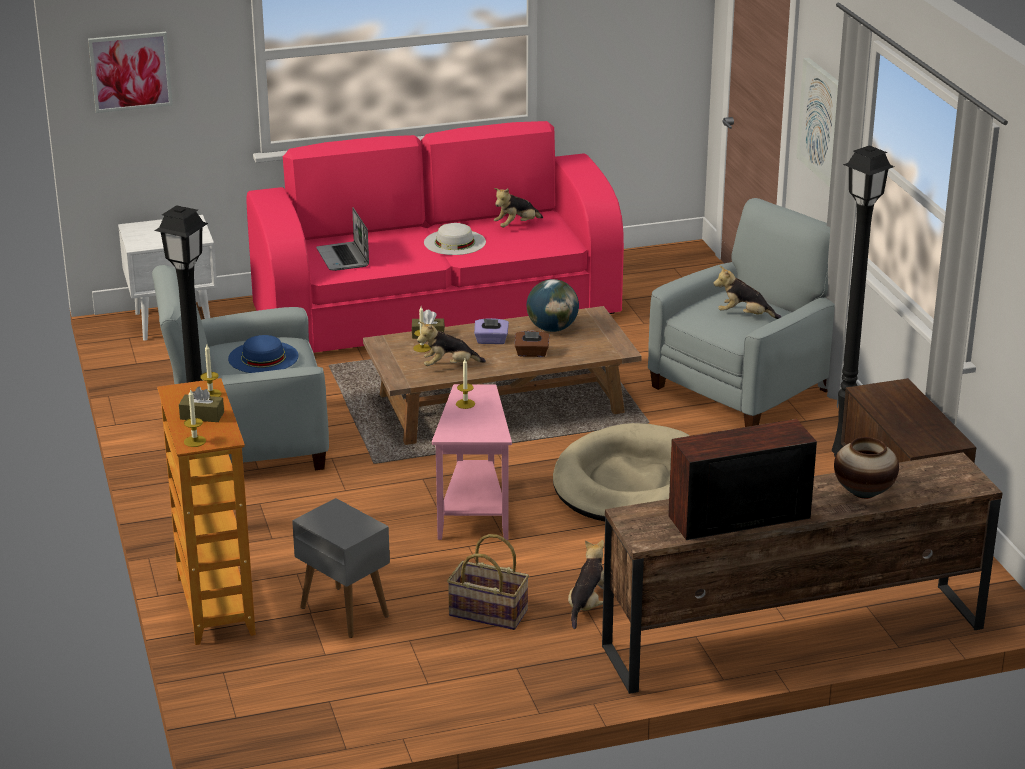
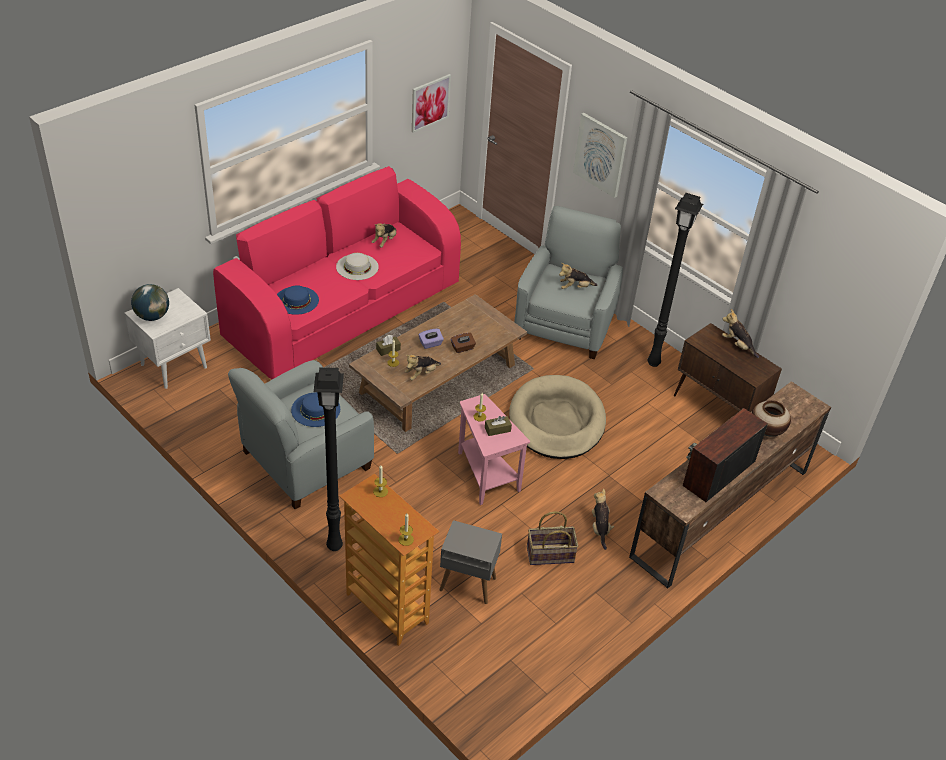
camera: 30 degrees left, 15 degrees up
(130, 71) = (123, 209): picture -> picture (430, 103)
(202, 416) = (391, 514): brown tissue box -> brown tissue box (497, 429)
(344, 258) = (296, 300): laptop -> blue hat
(552, 328) = (459, 323): globe -> globe (152, 316)
(927, 409) = (737, 345): none -> plush toy

